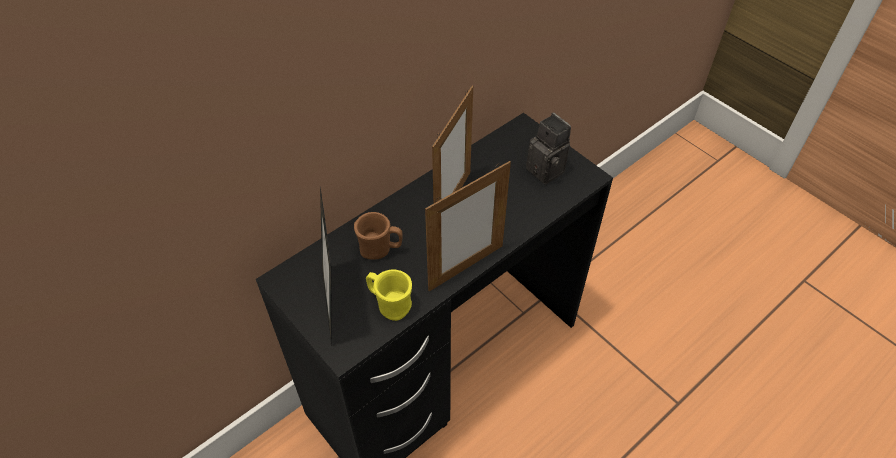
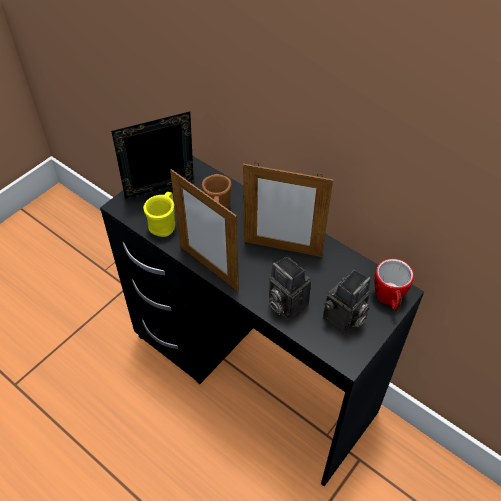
camera: 80 degrees right, 0 degrees up
(524, 210) = (285, 303): none -> camera
(529, 136) = (389, 299): none -> mug

